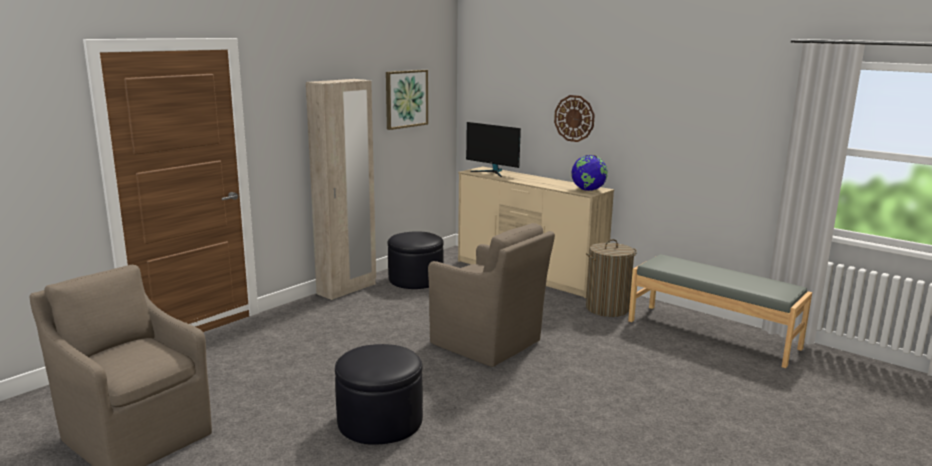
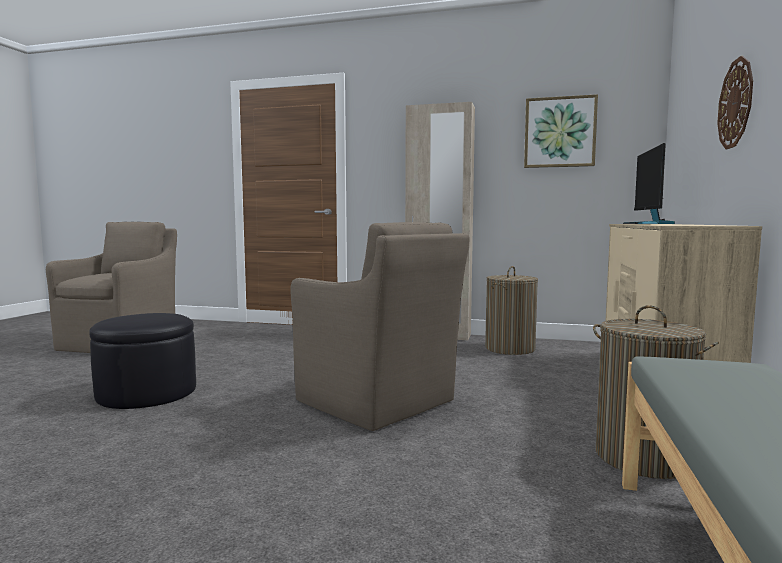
camera: 65 degrees right, 10 degrees down
(415, 279) = (510, 348): black ottoman -> laundry basket
(488, 343) = (378, 402): brown armchair -> brown armchair turned 60 degrees counterclockwise
(588, 190) = (696, 225): globe -> none

